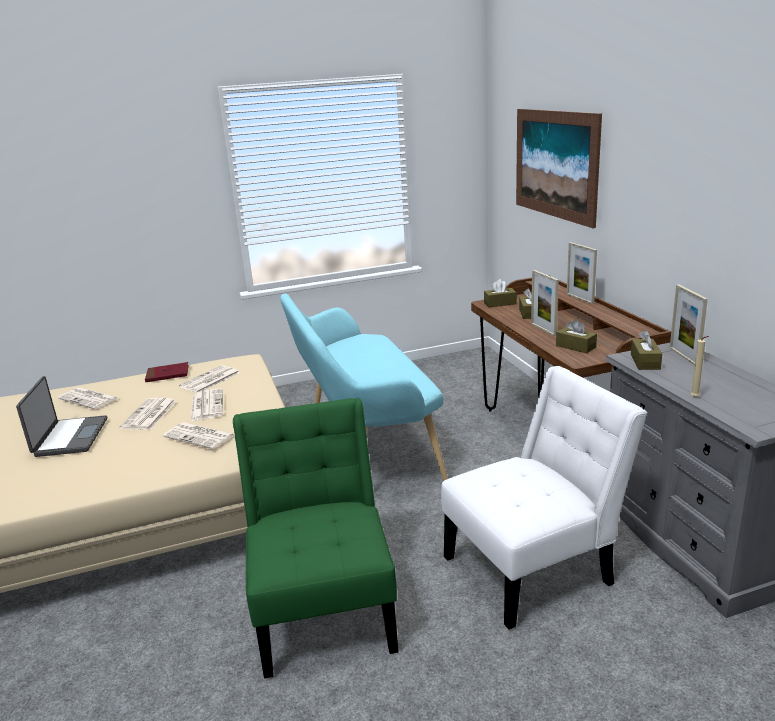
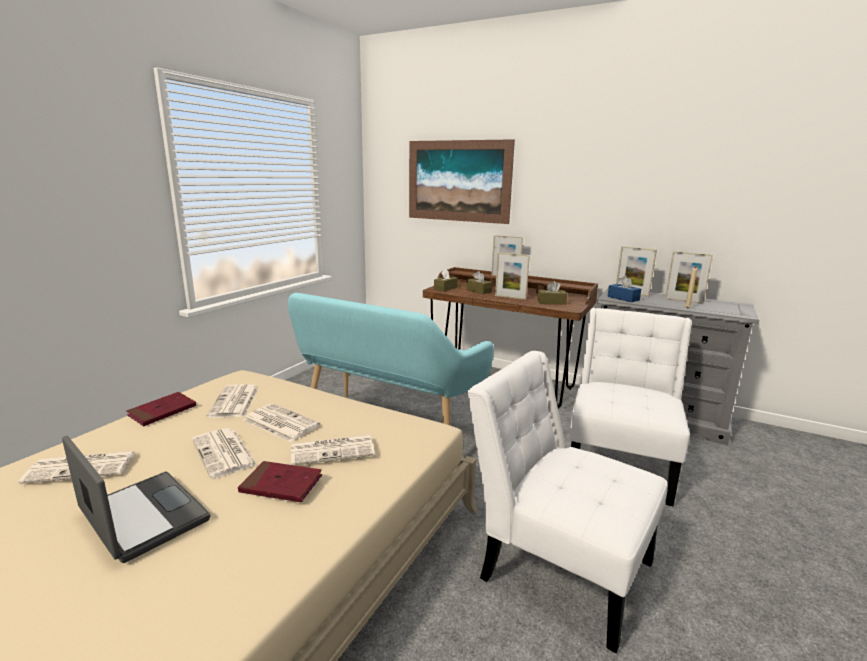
camera: 45 degrees left, 5 degrees down
(141, 447) = (281, 485): none -> red book
(324, 608) = (557, 564): green chair -> white chair
(645, 362) = (623, 298): brown tissue box -> blue tissue box
(730, 385) = (683, 301): none -> picture frame

